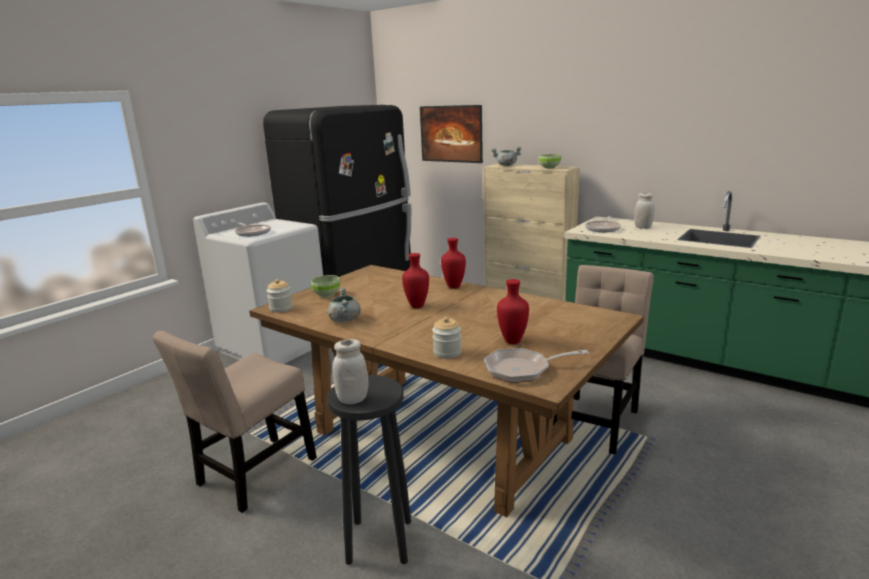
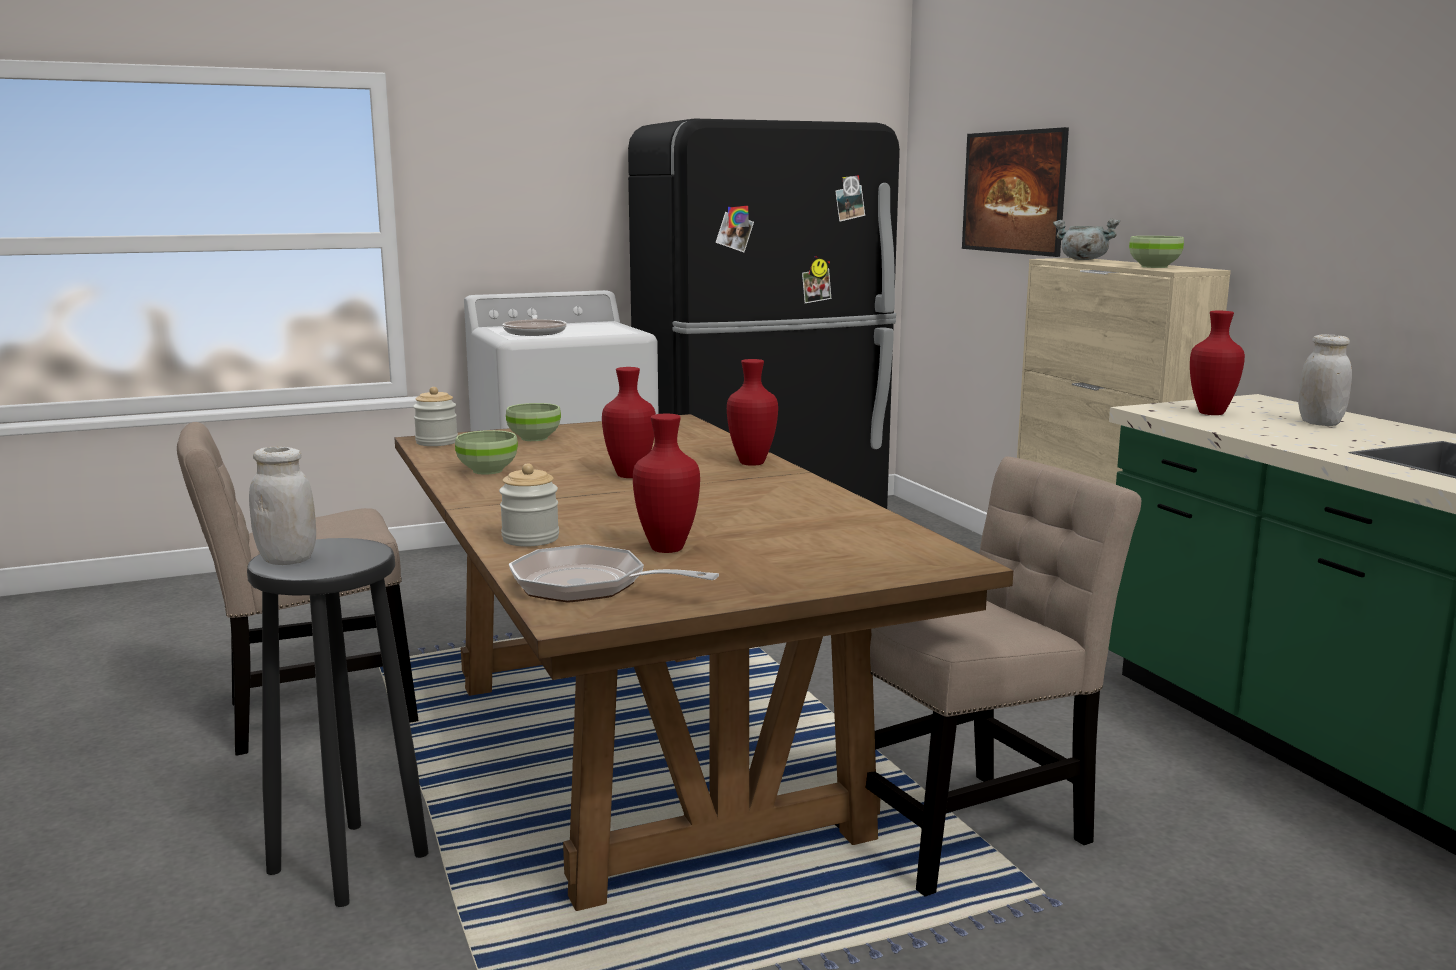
camera: 30 degrees right, 5 degrees down
(344, 319) = (487, 470): grey cooking pot -> green bowl
(603, 229) = (1213, 413): frying pan -> red vase

